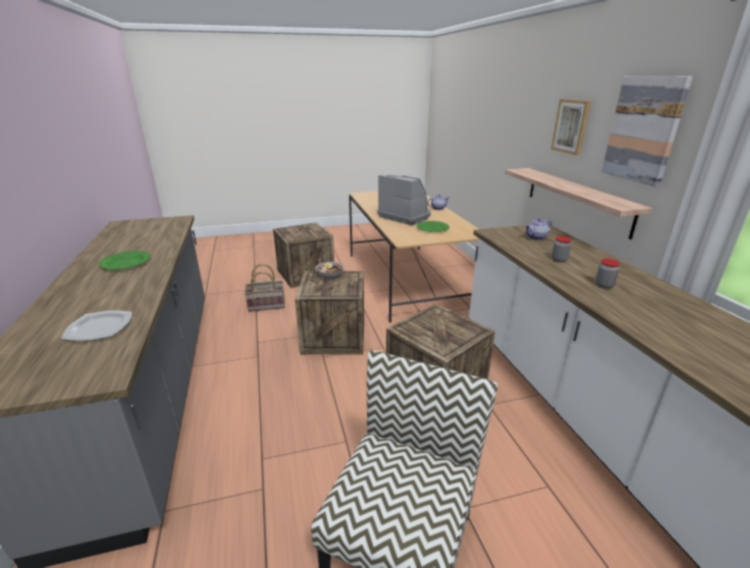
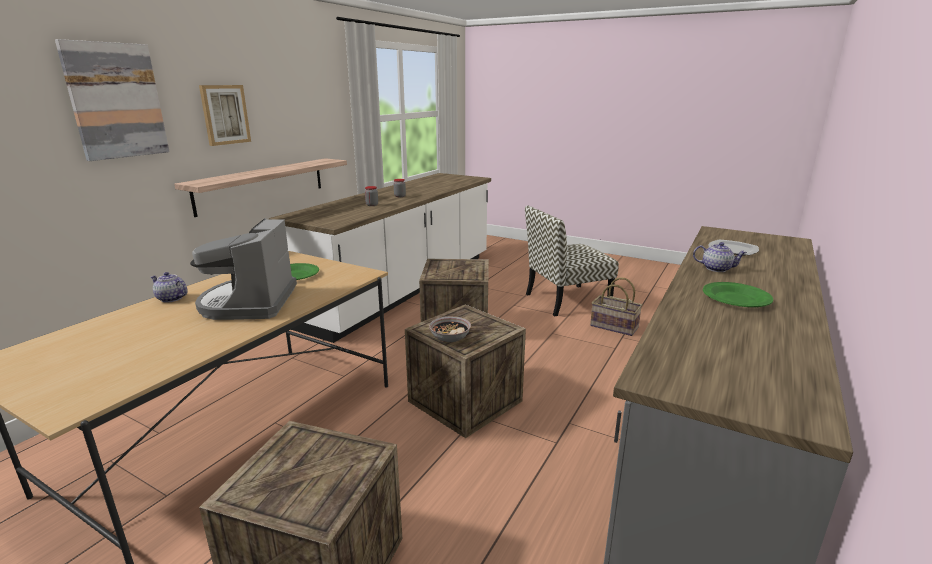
camera: 135 degrees left, 5 degrees down
(267, 305) = (487, 513): basket -> basket (613, 327)
(536, 237) = (326, 214): teapot -> teapot (716, 269)
(643, 130) = (298, 104): picture -> picture (115, 101)

